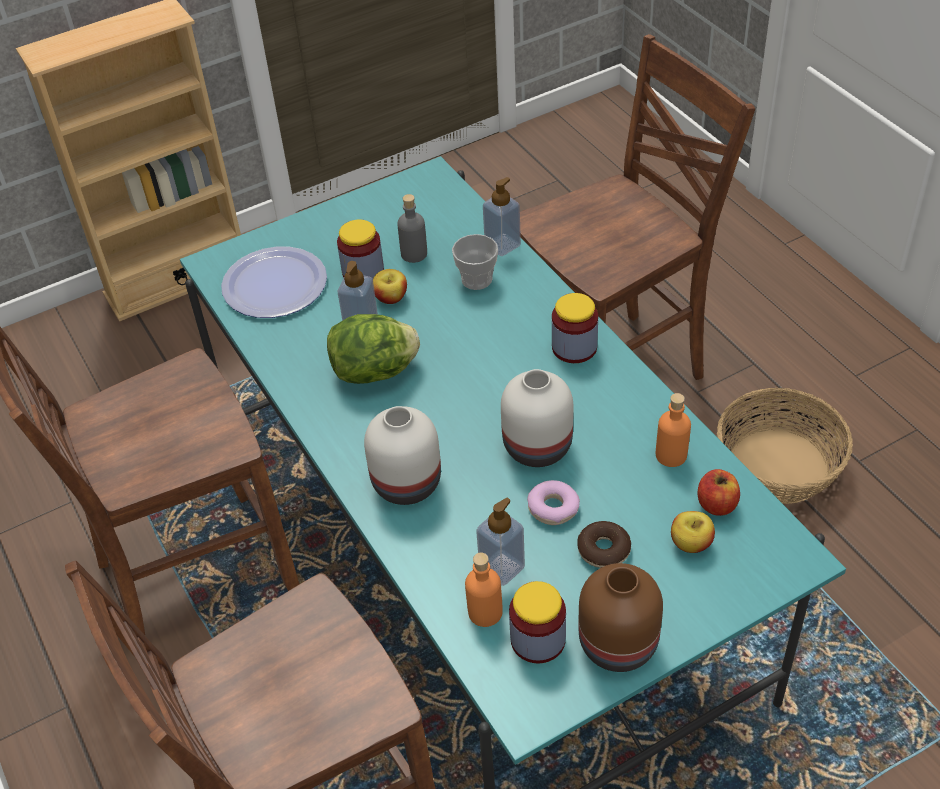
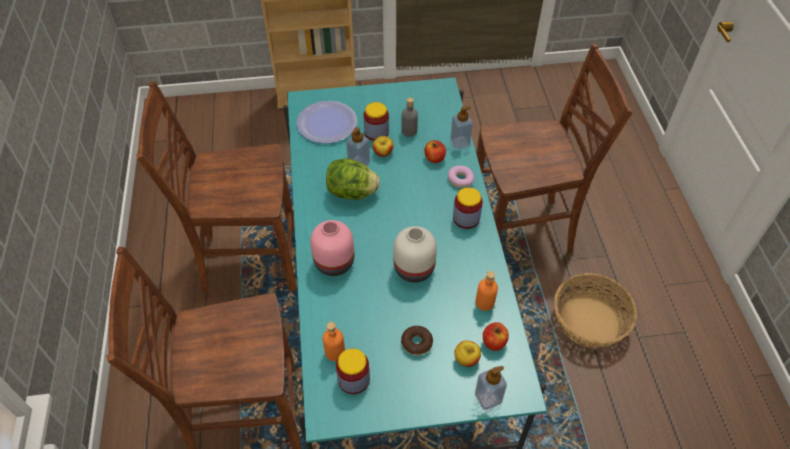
camera: 20 degrees right, 5 degrees up
(406, 481) = (334, 261): white vase -> pink vase
(476, 279) = (434, 158): cup -> apple
(502, 568) = (357, 331): soap dispenser -> soap dispenser (488, 398)
(553, 508) = (403, 308): donut -> donut (460, 179)
(618, 645) = (394, 401): brown vase -> none

